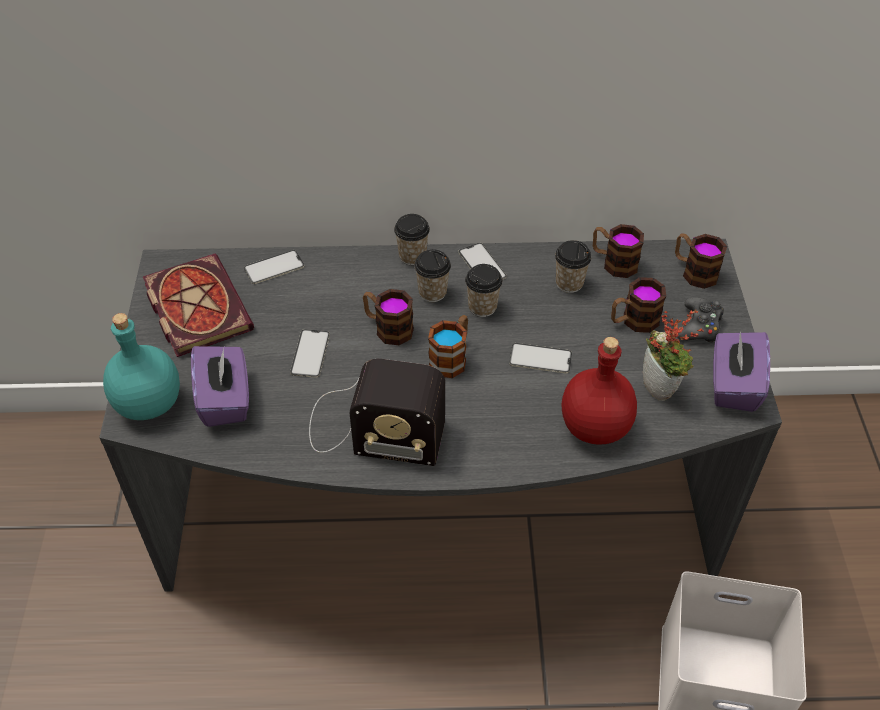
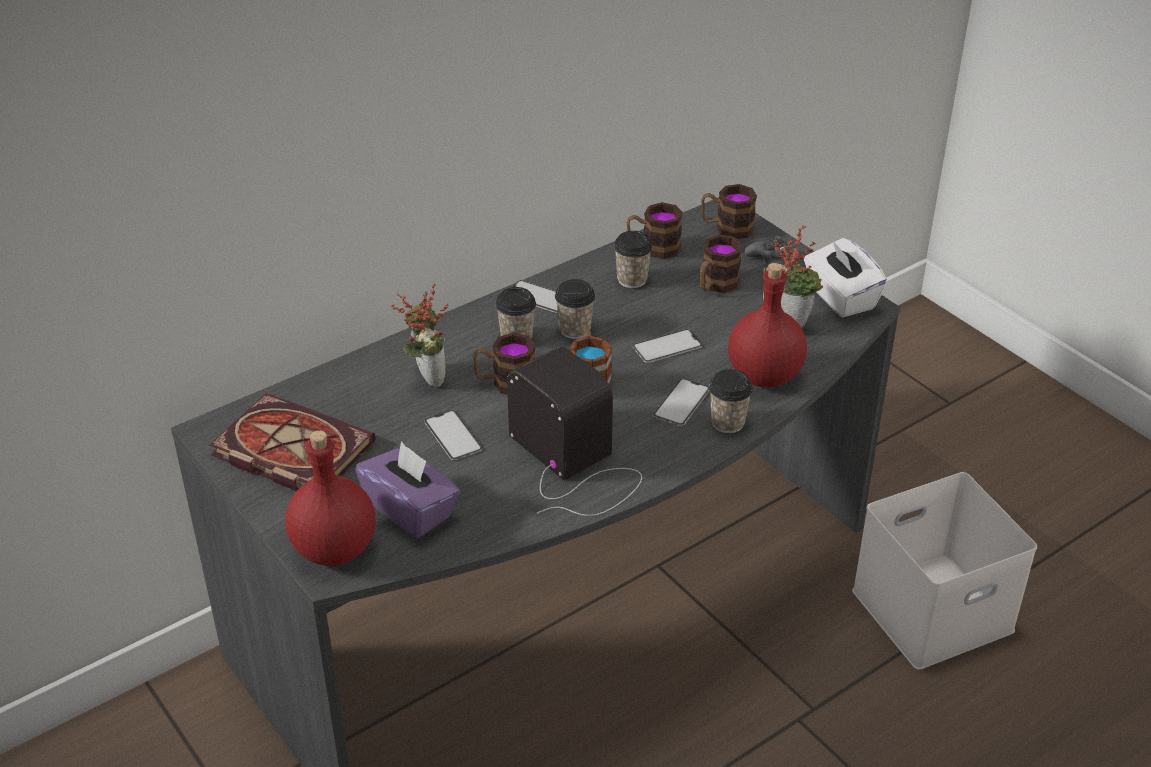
camera: 35 degrees left, 10 degrees down
(149, 402) = (333, 548): turquoise bottle -> red bottle
(274, 267) = (335, 383): phone -> phone (681, 402)
(338, 294) = (426, 377): none -> potted plant
(371, 428) = (575, 465): radio -> radio turned 105 degrees counterclockwise
(412, 256) = (465, 317): cup -> cup (727, 422)
(733, 386) = (840, 297): purple tissue box -> white tissue box

